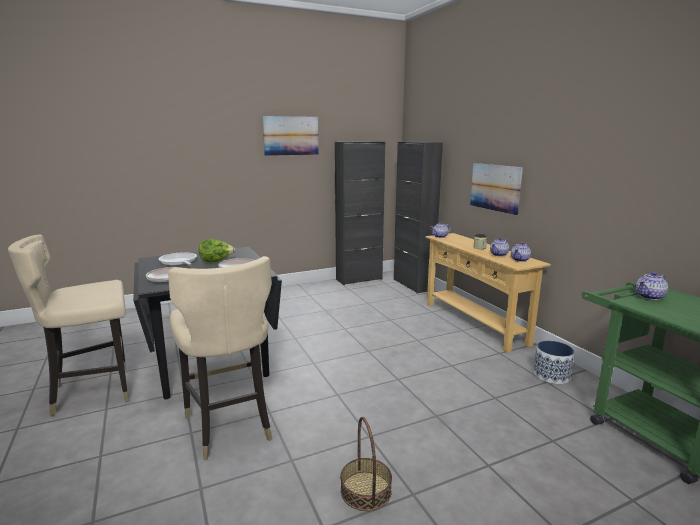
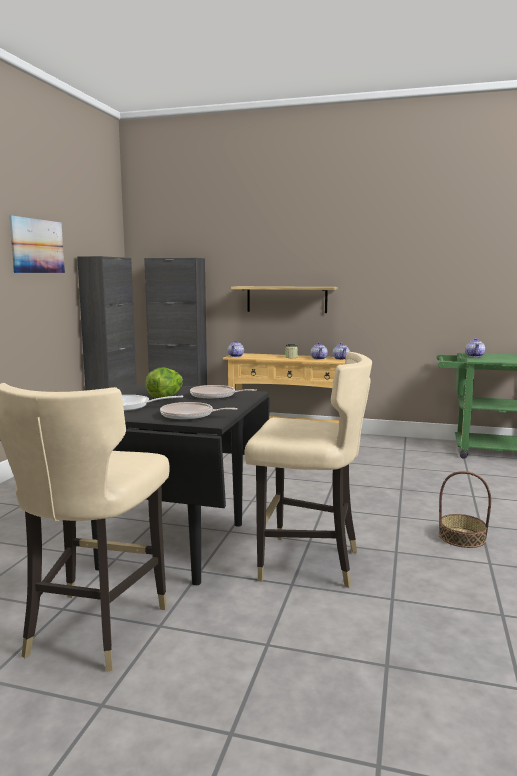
camera: 50 degrees left, 5 degrees down
(495, 187) = (286, 299): picture -> shelf
(551, 375) = (399, 445): planter -> none

